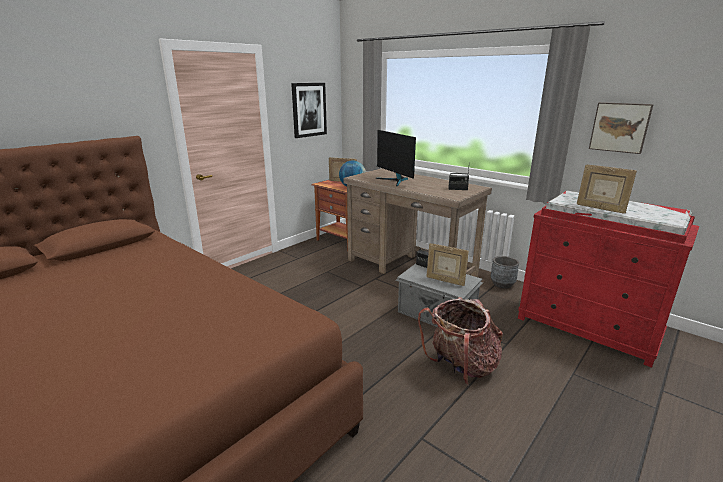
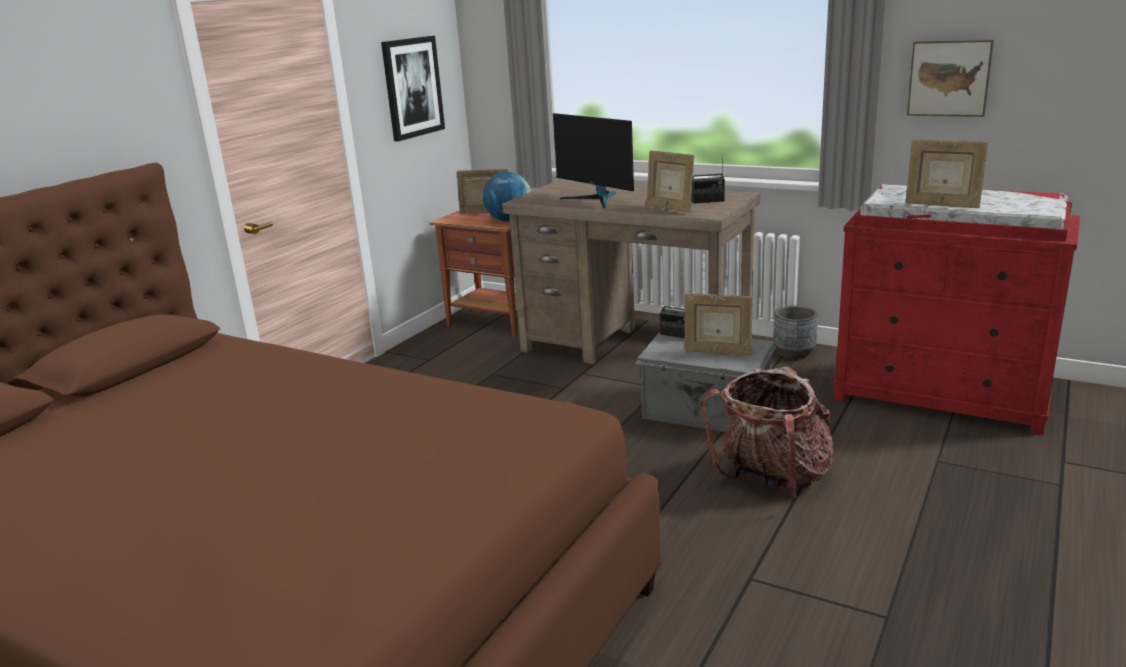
camera: 10 degrees left, 0 degrees up
(433, 191) = (669, 208): none -> picture frame

